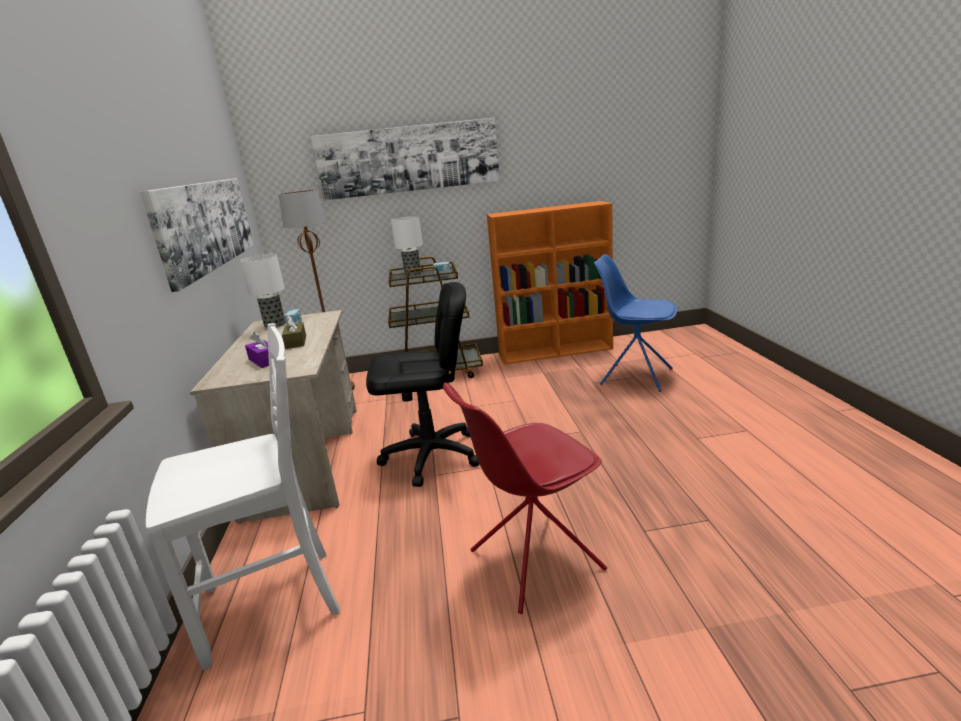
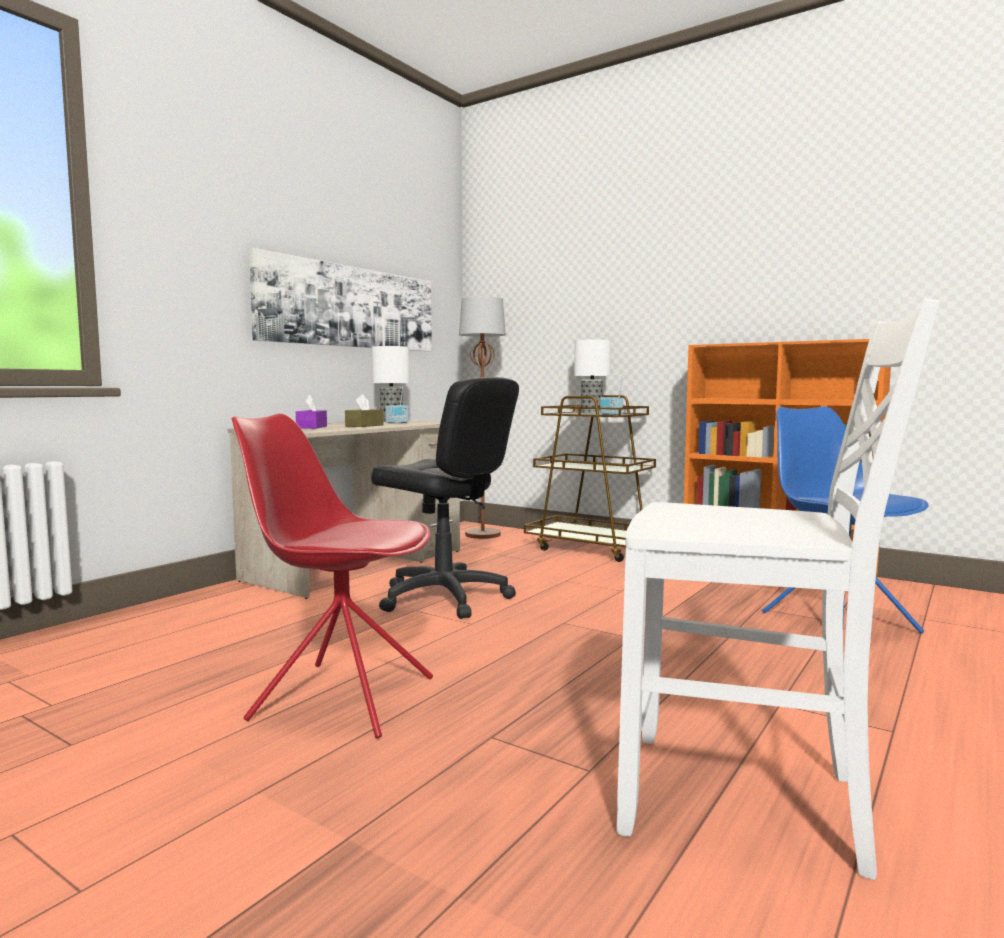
camera: 40 degrees right, 15 degrees down
(274, 602) = (155, 627): white chair -> white chair (746, 803)
(408, 159) = (619, 272): picture -> none

